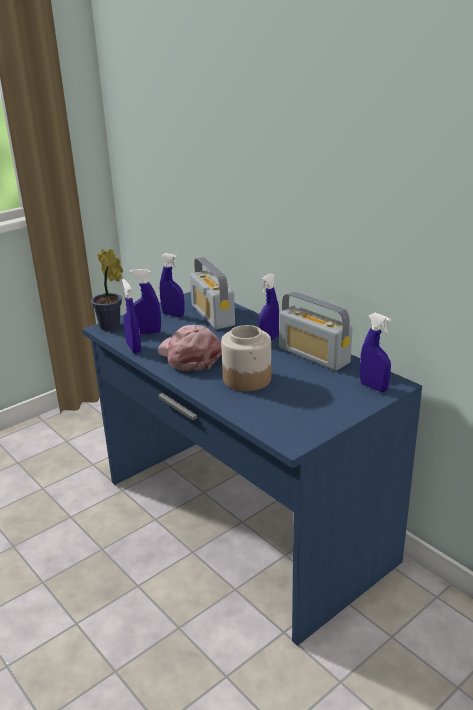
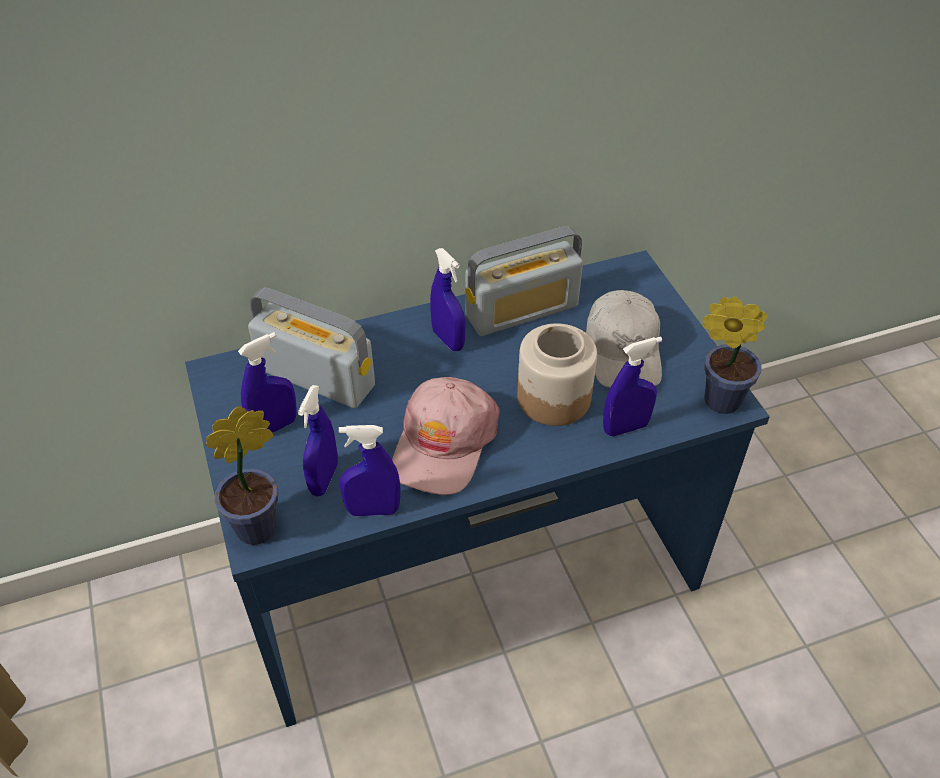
camera: 70 degrees left, 20 degrees up
(189, 355) = (443, 443): pink cap -> pink cap turned 60 degrees counterclockwise
(212, 315) = (316, 377): radio -> radio turned 150 degrees counterclockwise
(291, 435) = (717, 399): none -> potted plant
(309, 394) = (623, 350): none -> white cap
(373, 387) = (633, 289): blue spray bottle -> blue spray bottle (625, 427)

